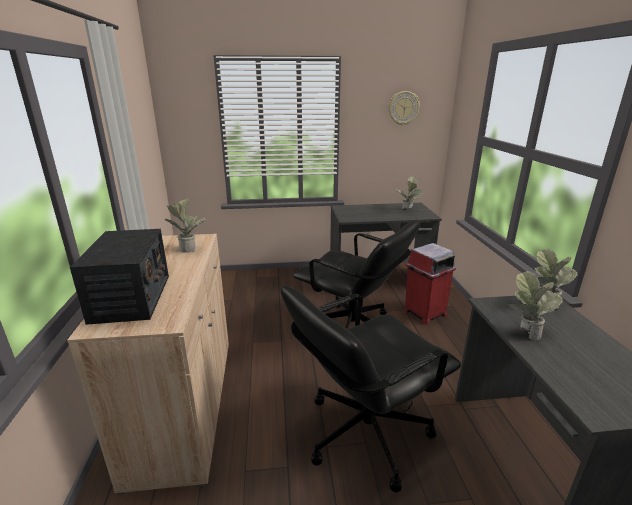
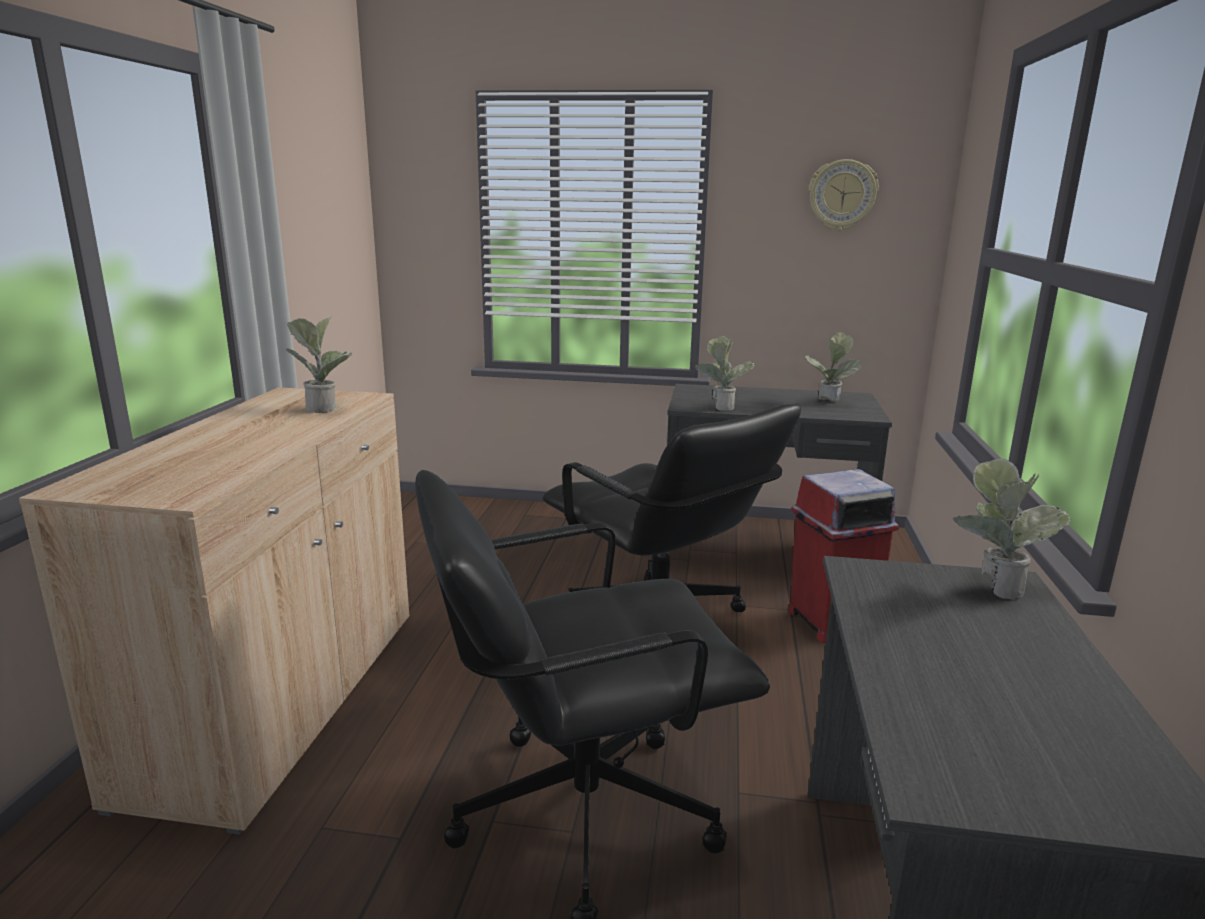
camera: 15 degrees right, 5 degrees down
(131, 298) = (165, 460): radio -> none
(525, 332) = (898, 626): potted plant -> potted plant (720, 406)

